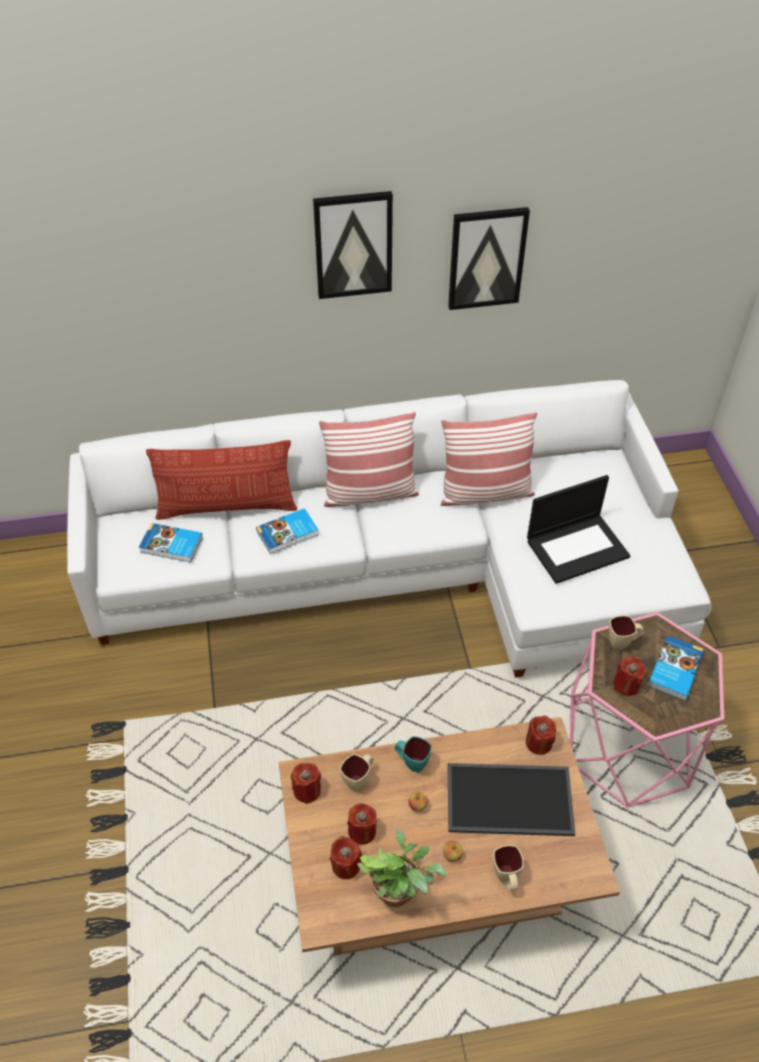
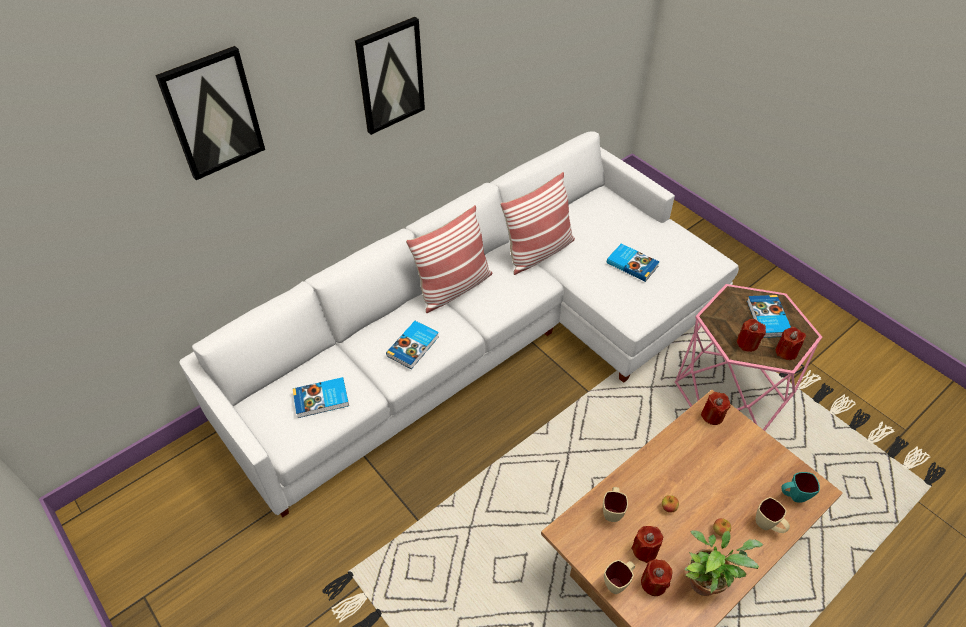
camera: 30 degrees left, 0 degrees up
(227, 507) = (345, 347): pillow -> none
(307, 790) = (580, 541): red candle -> red candle (786, 352)
(411, 762) = (639, 477): turquoise mug -> turquoise mug (793, 496)
(486, 258) = (487, 59): picture -> picture (213, 113)
(508, 801) = (725, 469): tray -> none
(577, 547) = (632, 264): laptop -> book
(622, 642) = (722, 315): beige mug -> beige mug (618, 582)

